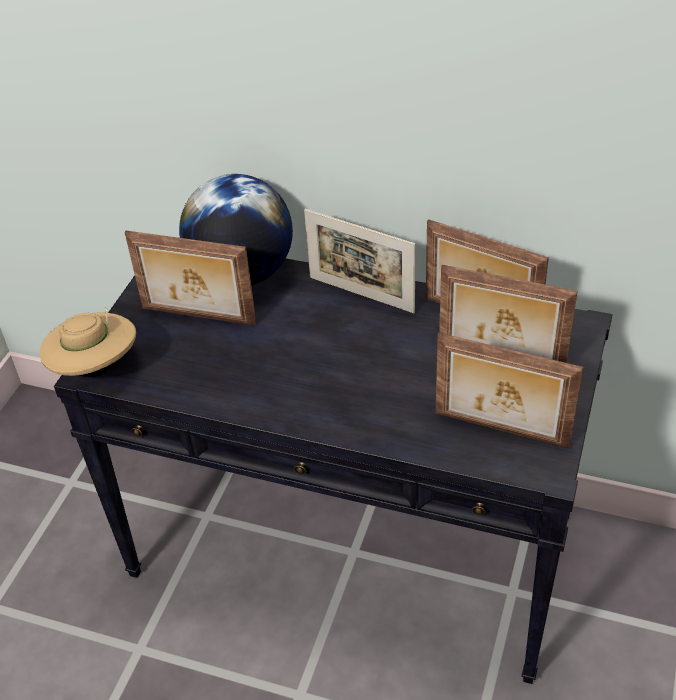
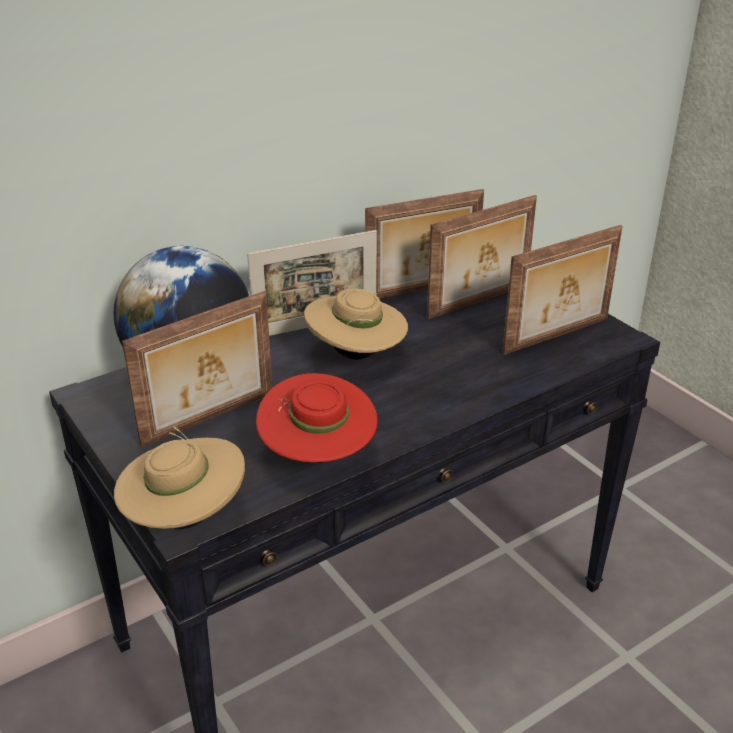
camera: 55 degrees left, 10 degrees down
(208, 387) = (318, 455): none -> red hat
(344, 337) = (356, 355): none -> beige hat

